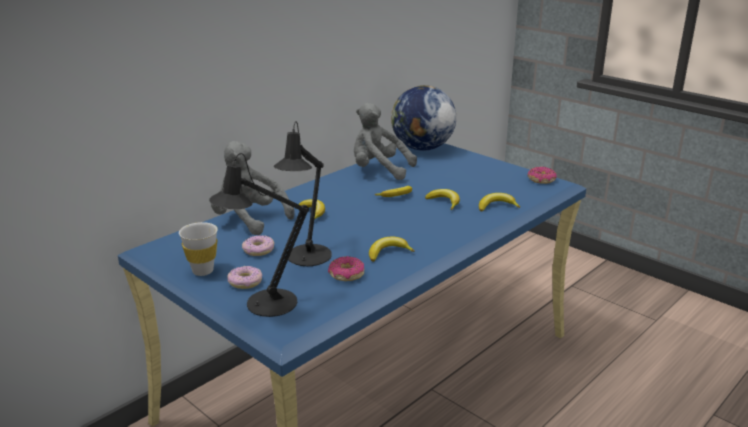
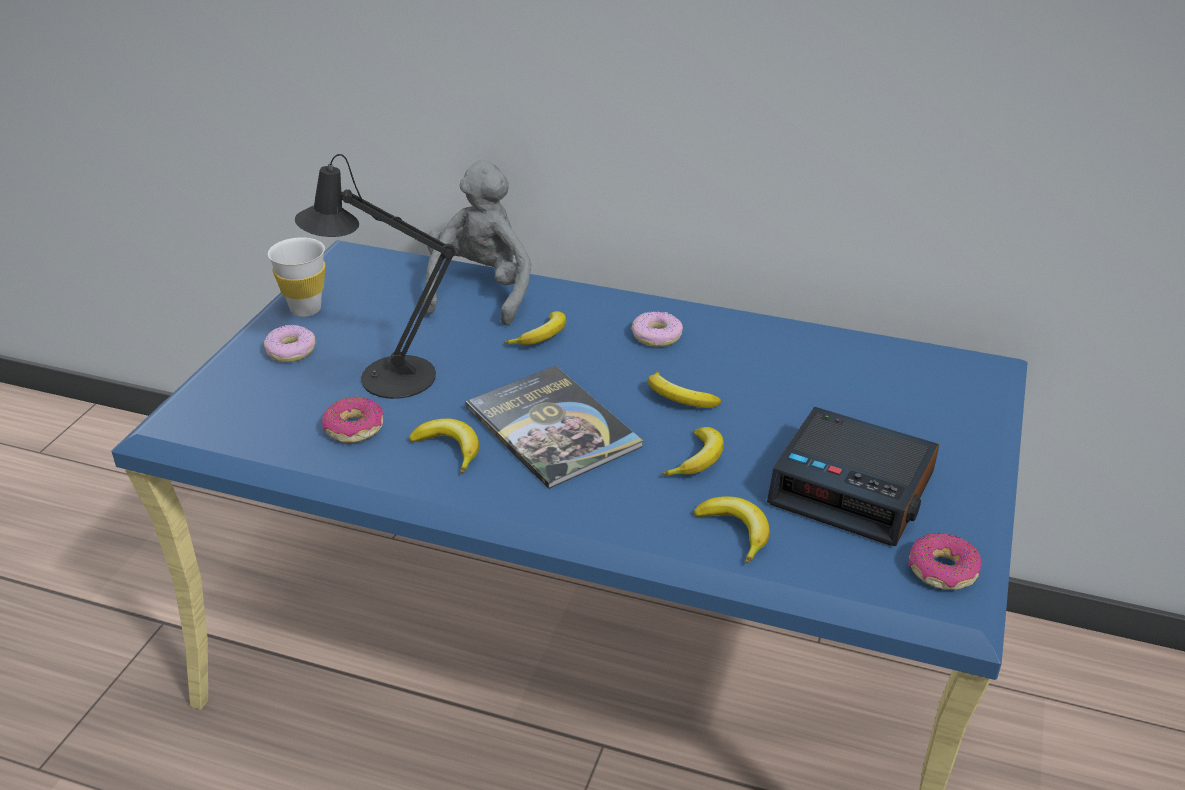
camera: 65 degrees right, 10 degrees up
(259, 250) = (388, 331): donut -> donut (656, 336)
(264, 304) = (236, 385): black table lamp -> none
(379, 170) = (776, 350): grey plush toy -> none
(393, 226) = (552, 427): none -> book
(422, 148) = (941, 368): globe -> none
(485, 181) = (853, 489): none -> alarm clock

